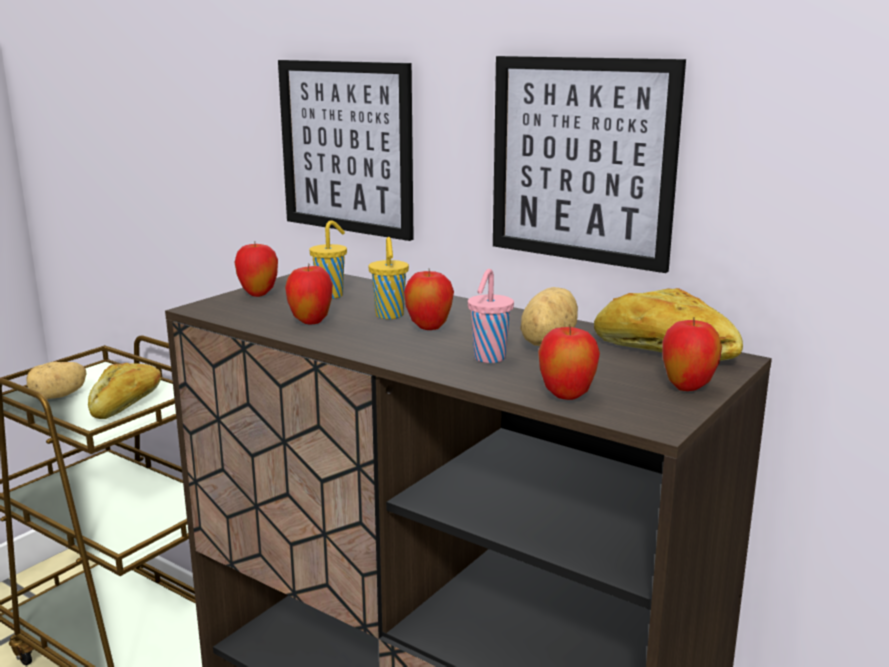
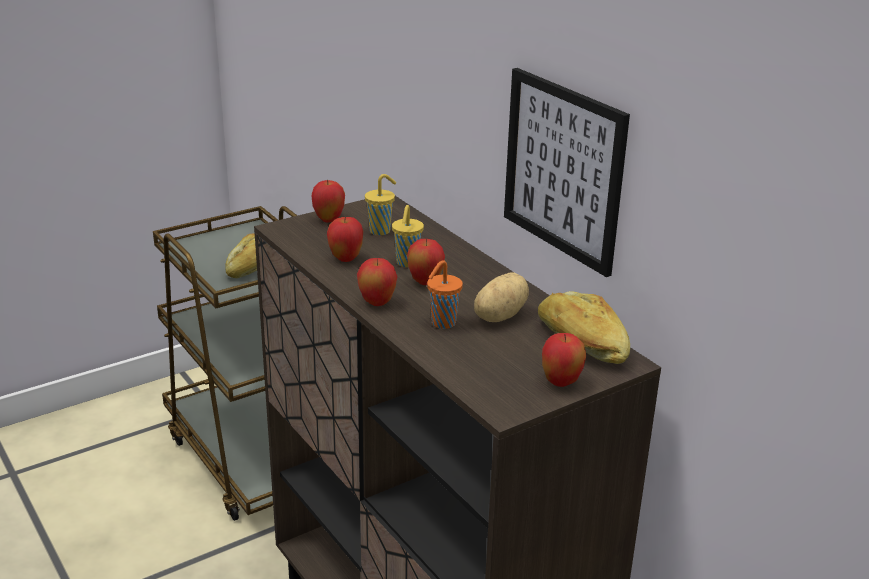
camera: 20 degrees right, 10 degrees up
(59, 396) = (212, 249): potato -> none
(346, 147) = (420, 103): picture -> none
(488, 359) = (442, 323): pink cup -> orange cup
(567, 397) = (465, 372): apple -> apple (377, 303)

